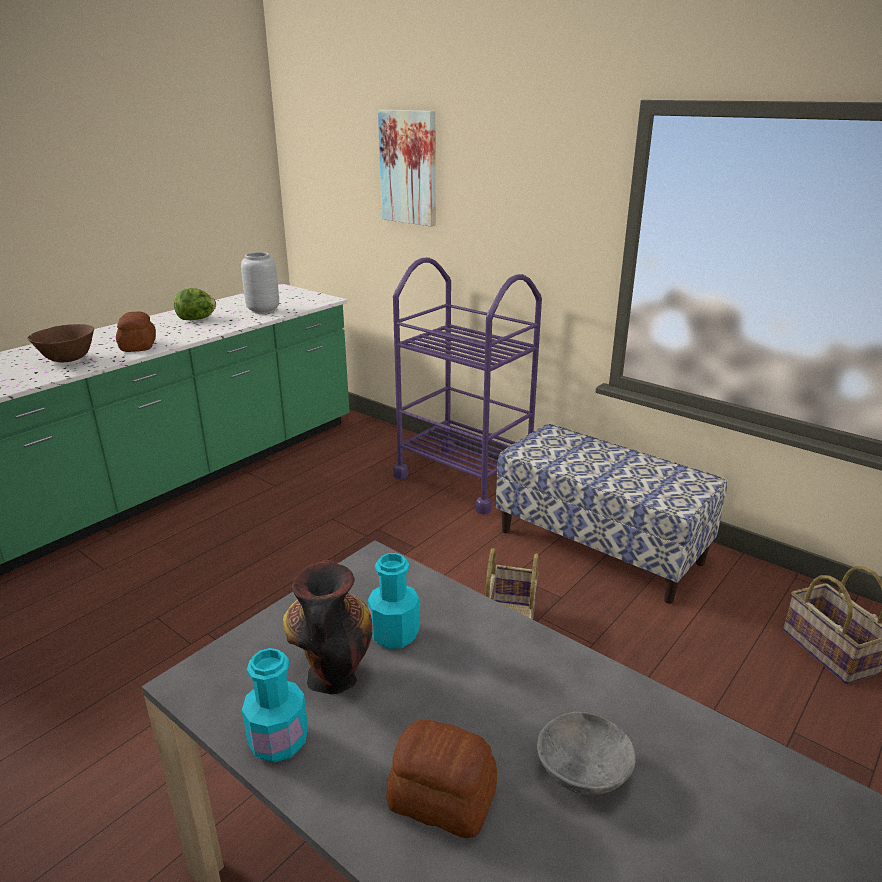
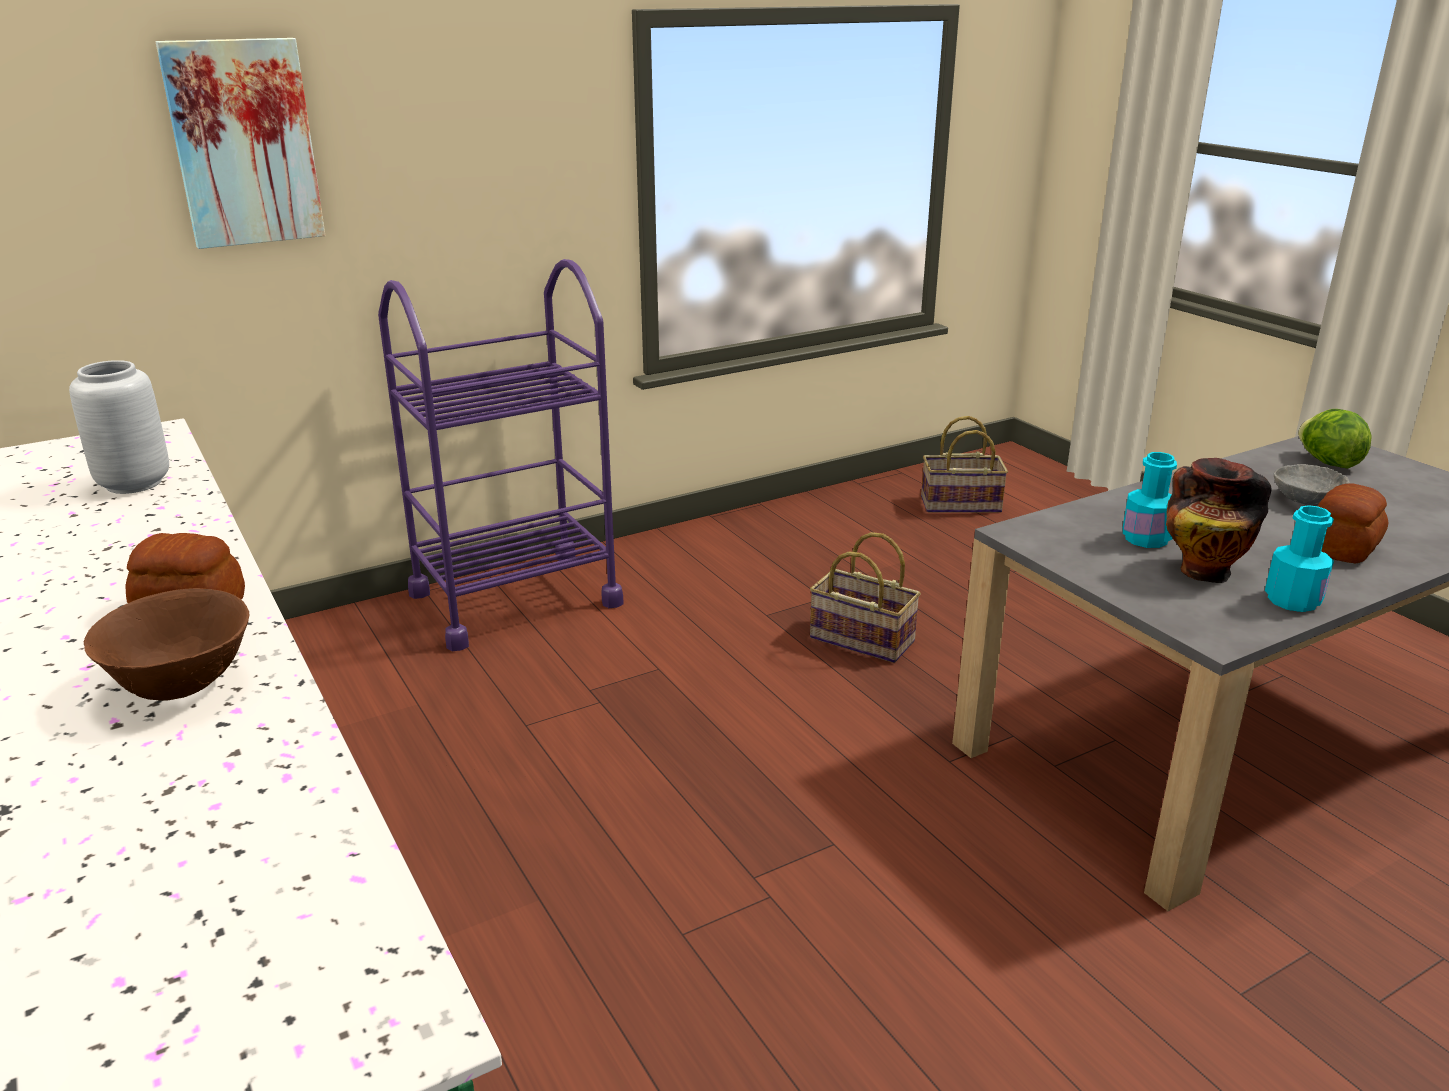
camera: 70 degrees left, 0 degrees up
(197, 319) = (86, 545): lettuce -> lettuce (1327, 462)
(600, 546) = (746, 553): bench -> none

